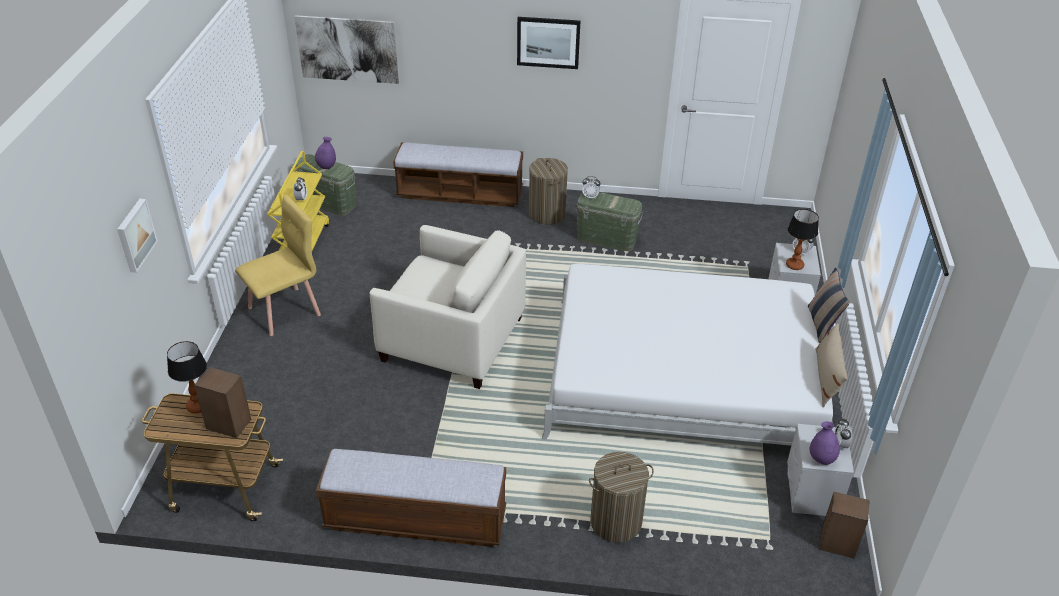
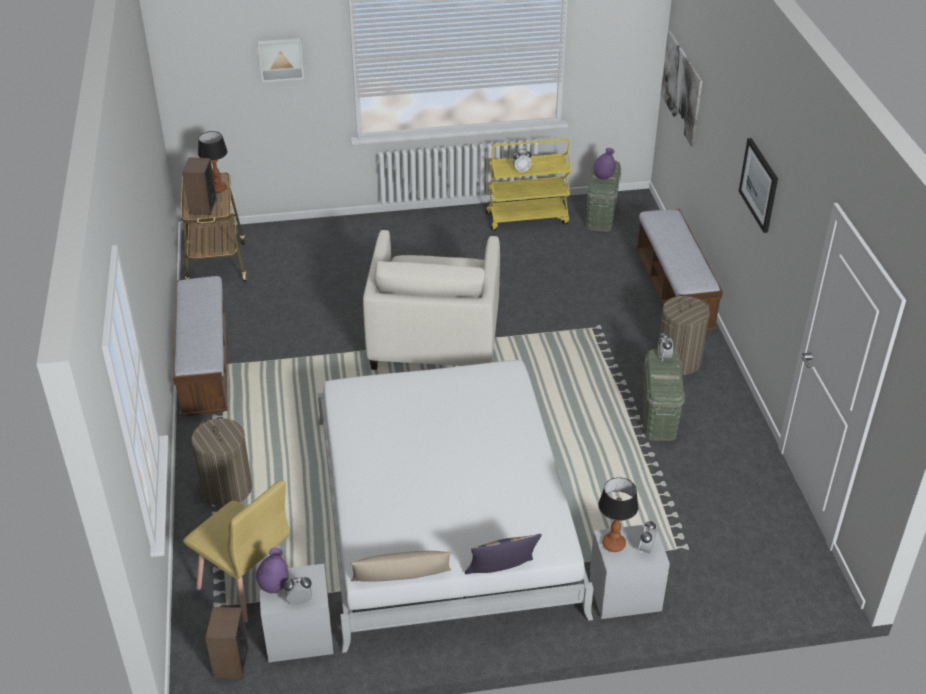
camera: 75 degrees right, 0 degrees up
(285, 311) = (429, 234): yellow chair -> yellow chair (245, 585)

